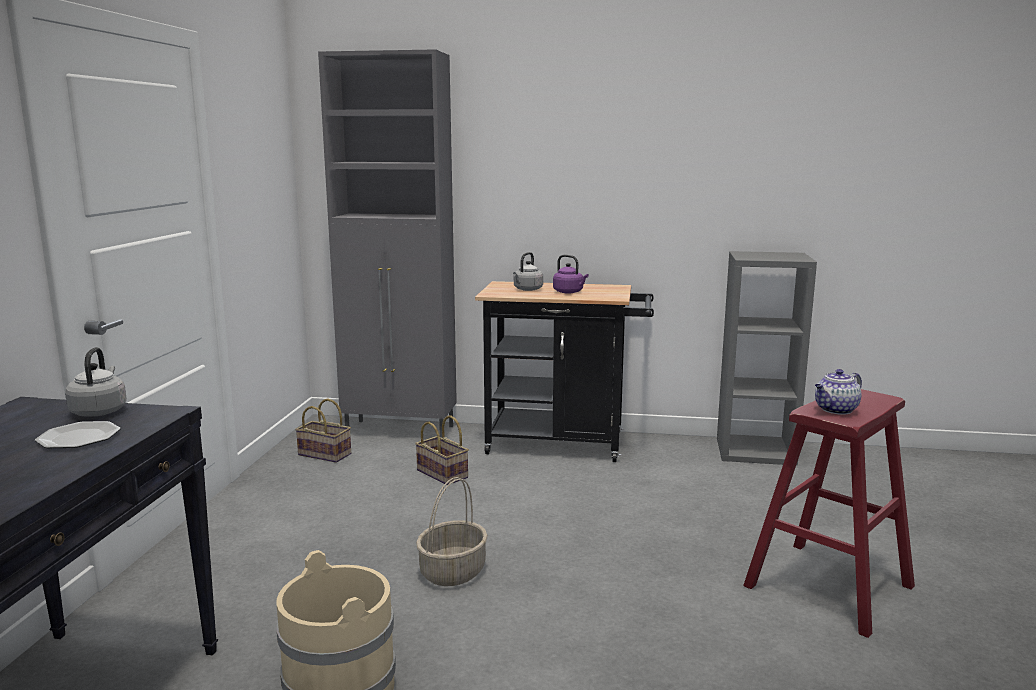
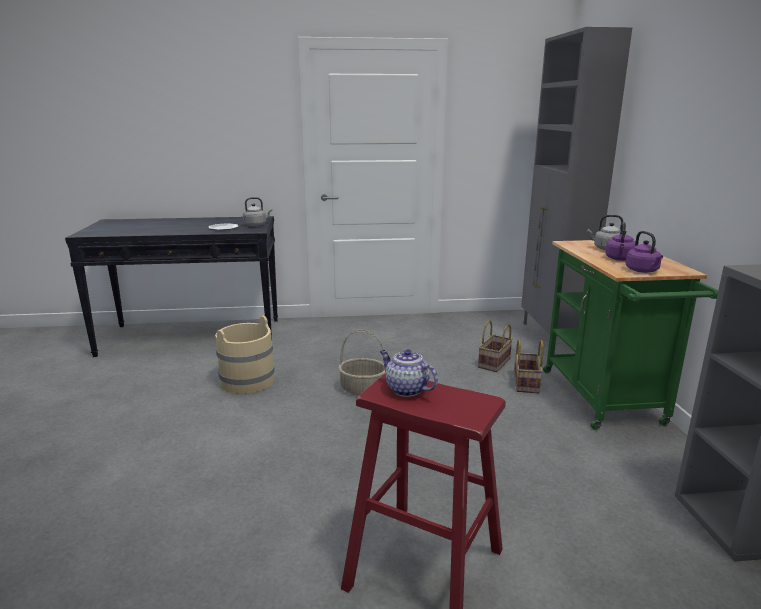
camera: 75 degrees right, 5 degrees up
(326, 454) = (488, 325): basket -> basket (527, 383)
(564, 444) = (606, 401): black cart -> green cart
(613, 293) = (643, 271): none -> purple kettle

